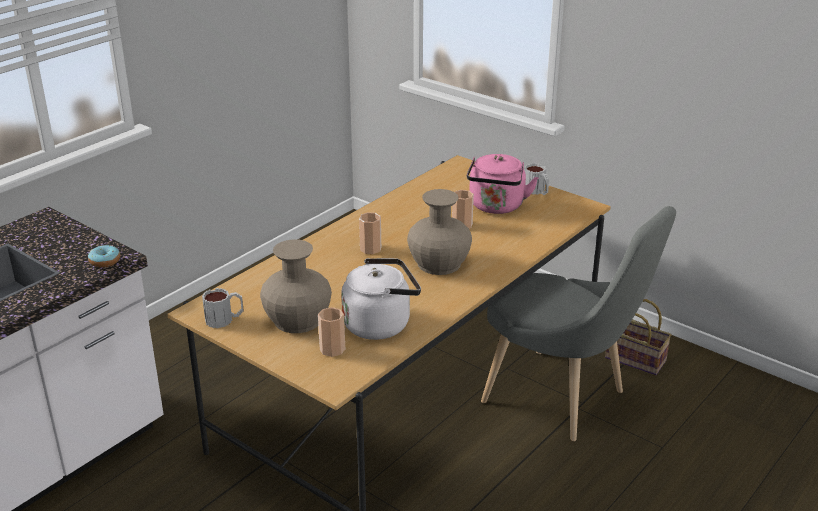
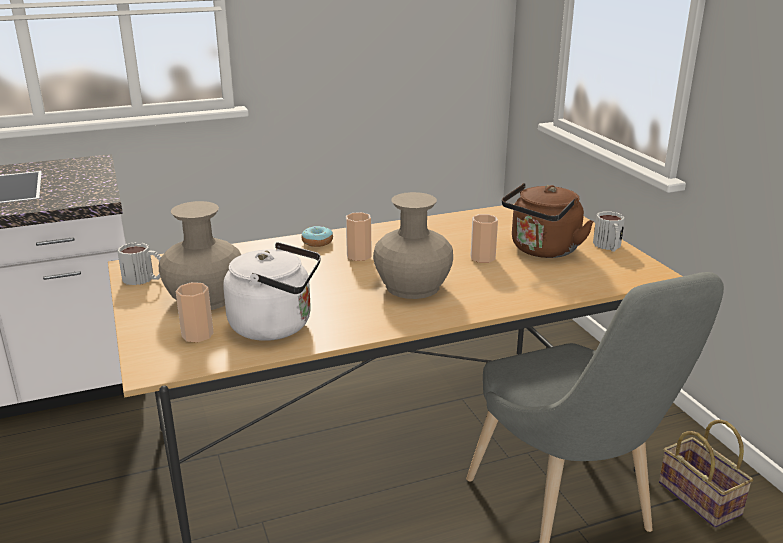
camera: 30 degrees right, 5 degrees down
(105, 261) = (83, 198): donut -> donut (317, 242)
(496, 207) = (542, 250): pink kettle -> brown kettle

